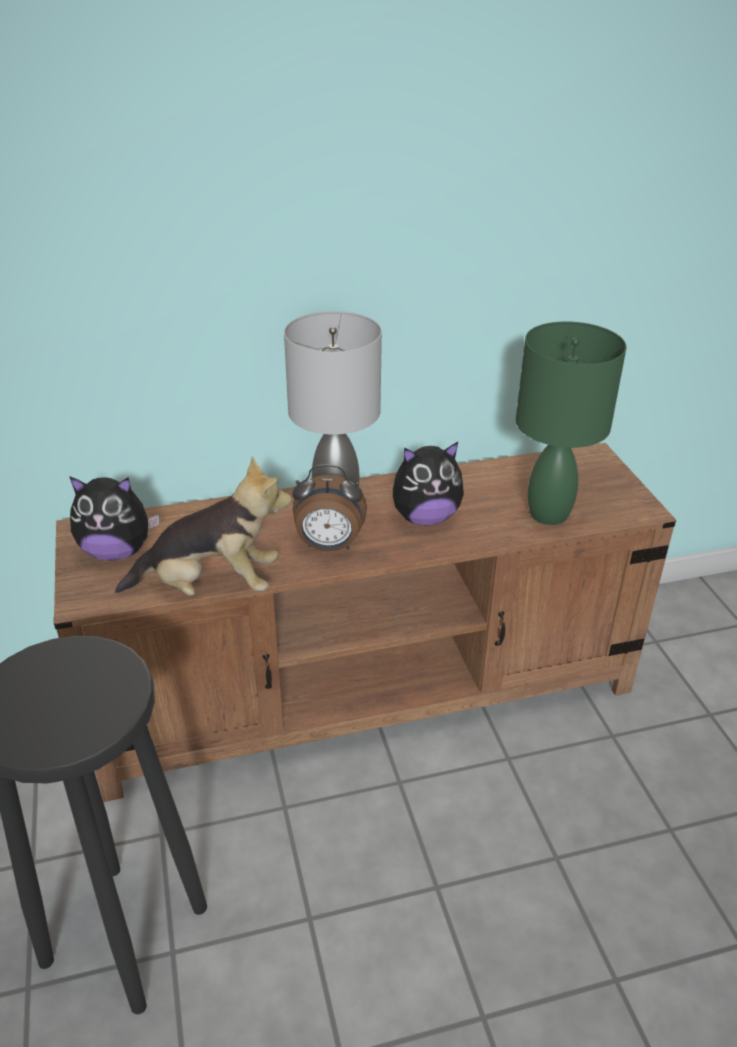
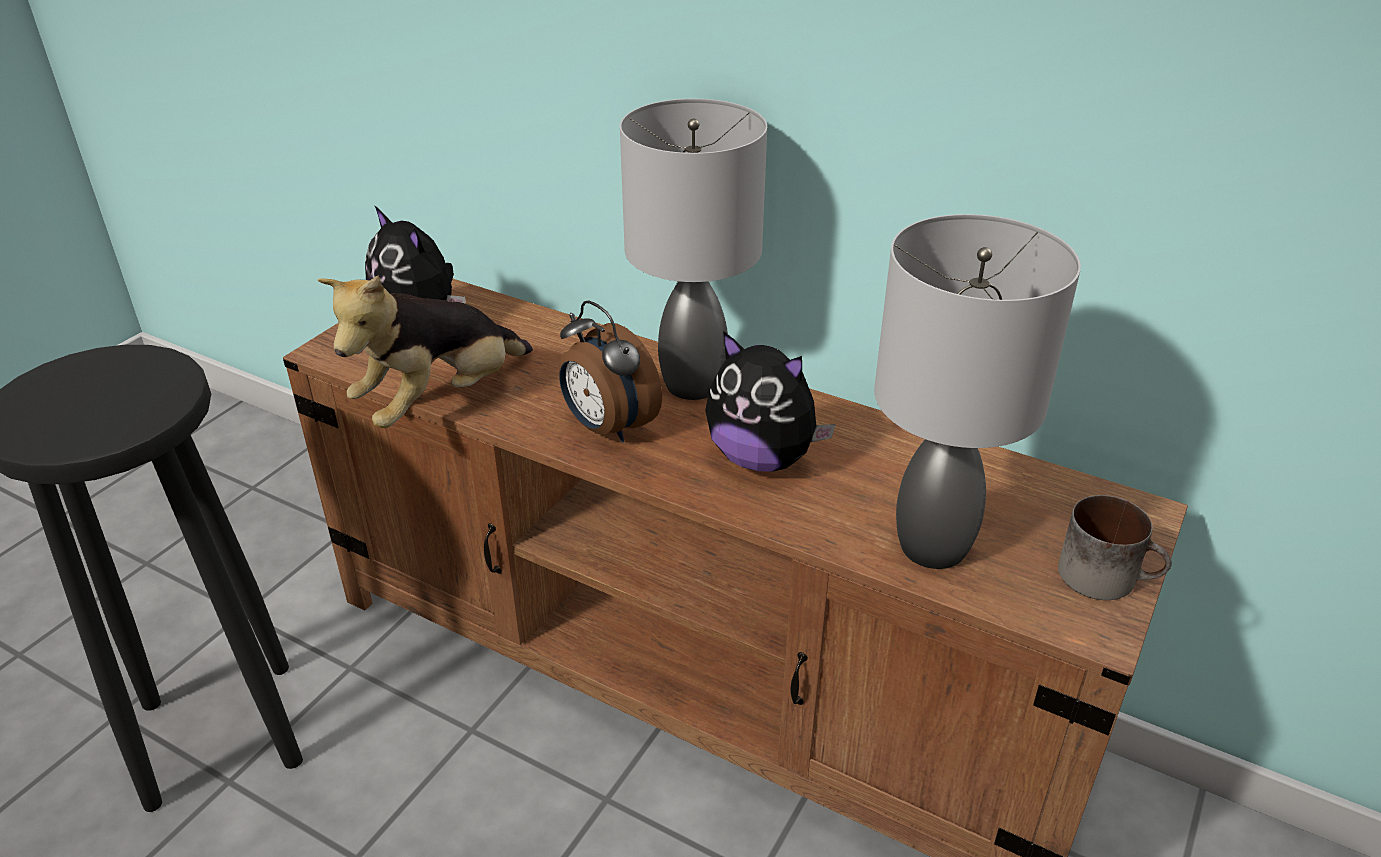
camera: 45 degrees right, 0 degrees up
(212, 586) = (440, 401): plush toy -> plush toy turned 90 degrees clockwise
(550, 514) = (933, 548): green table lamp -> grey table lamp
(620, 487) = (1107, 576): none -> mug

